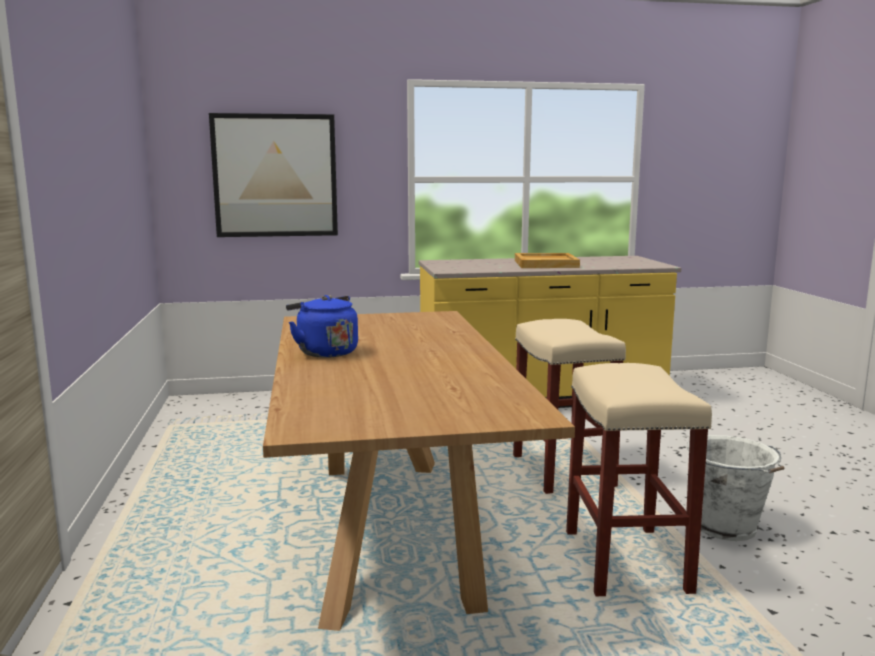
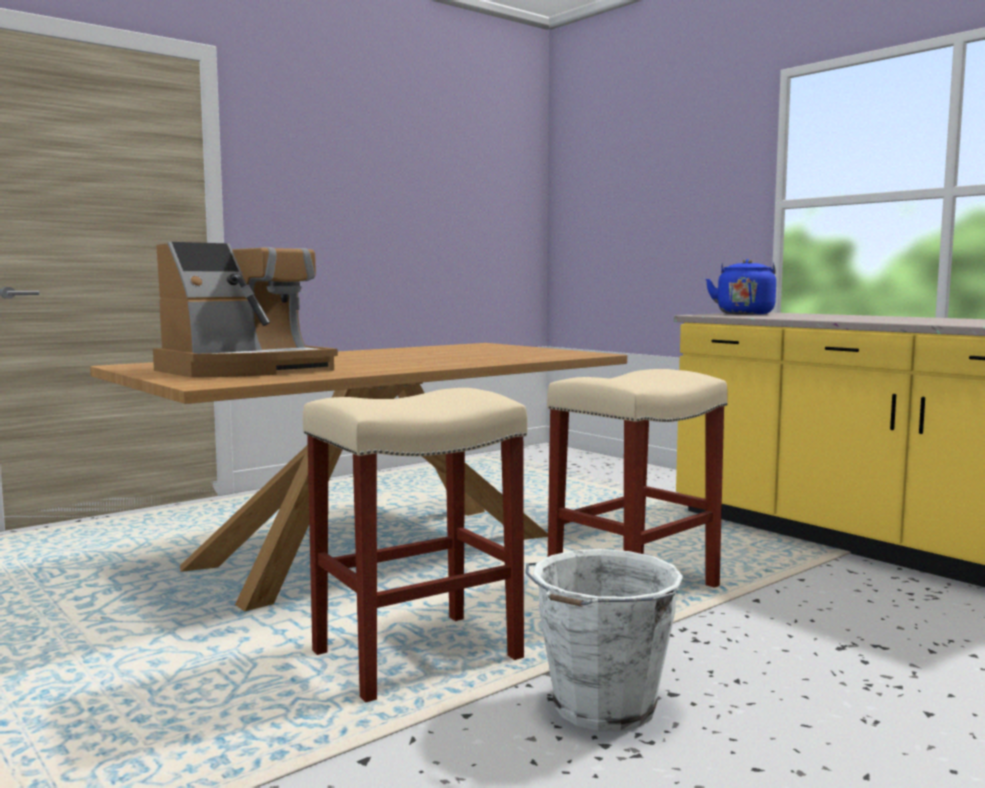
camera: 60 degrees right, 5 degrees down
(275, 176) = (640, 210): picture -> none
(324, 352) = (365, 353): blue kettle -> blue kettle (744, 314)
(425, 396) = (246, 370): none -> coffee machine
(546, 264) = (876, 318): beige tray -> none

